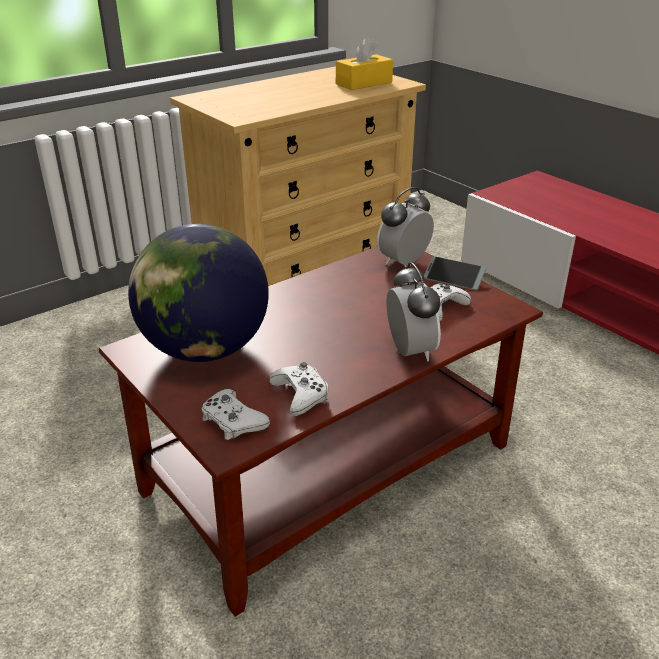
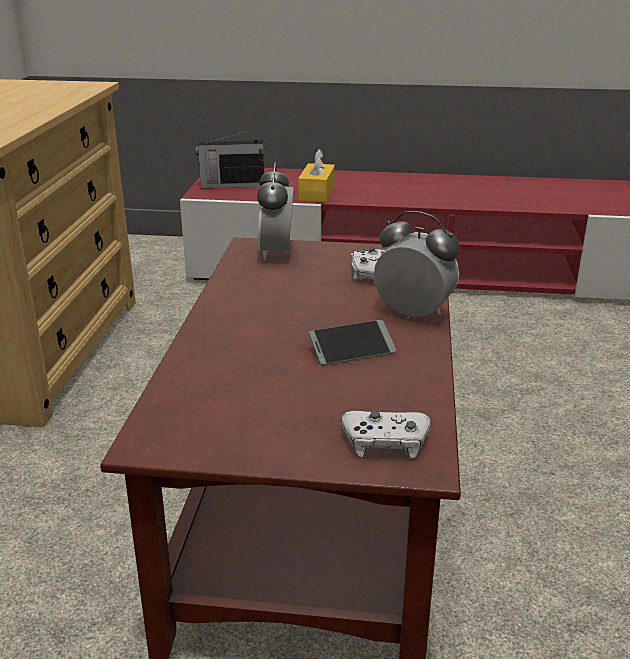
camera: 45 degrees left, 5 degrees down
(204, 349) = (233, 401): globe -> none
(300, 395) = (397, 388): white game controller -> none
(364, 83) = (51, 91): yellow tissue box -> yellow tissue box (316, 193)
(453, 279) = (341, 249): phone -> phone (352, 350)
(526, 194) = (231, 185): none -> radio

